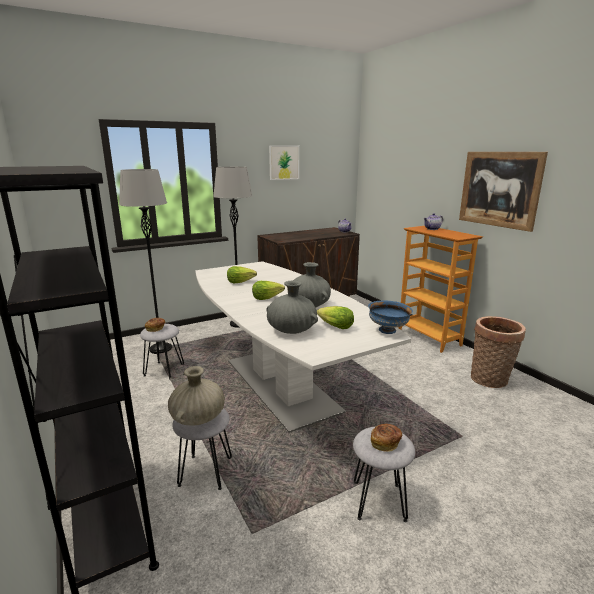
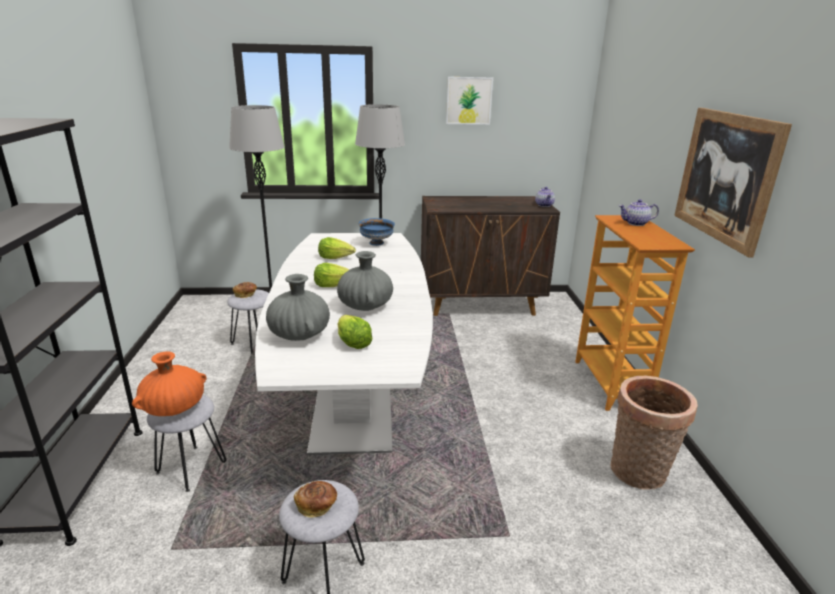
camera: 25 degrees right, 5 degrees up
(198, 418) = (174, 408): beige vase -> orange vase
(388, 330) = (407, 364): blue bowl -> blue bowl (377, 243)

